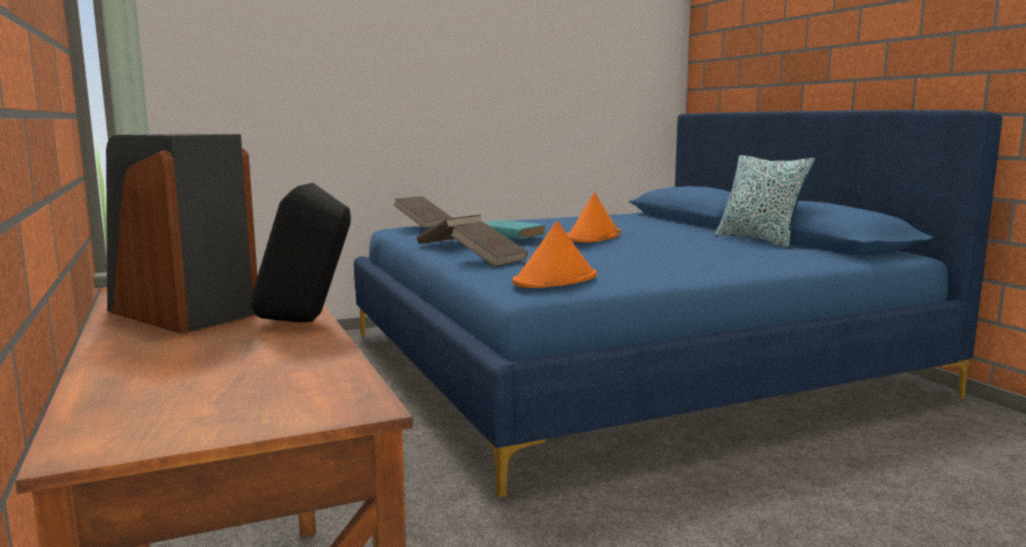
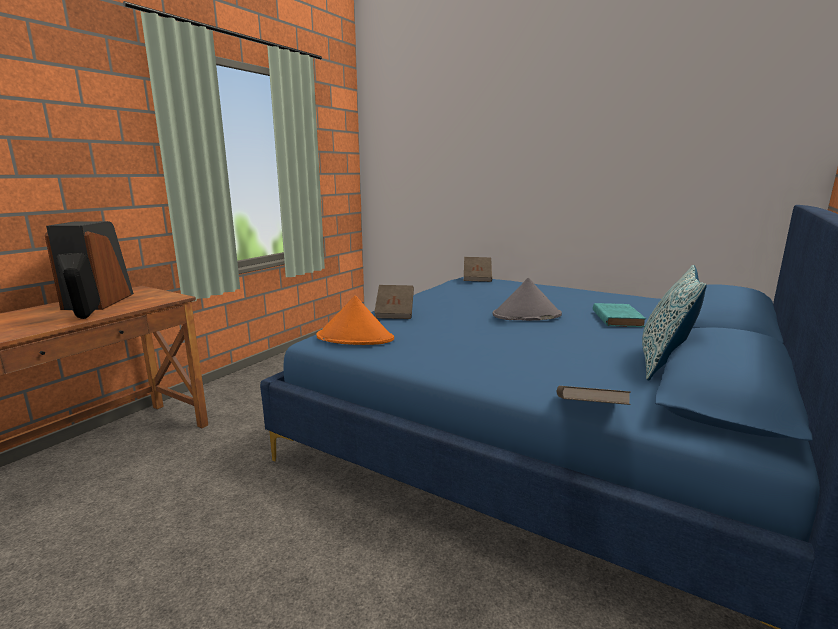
camera: 55 degrees right, 5 degrees up
(449, 244) = (430, 296): brown book -> brown book (588, 413)
(509, 234) = (483, 297): turquoise book -> turquoise book (617, 318)
(593, 237) = (526, 315): orange hat -> grey hat

